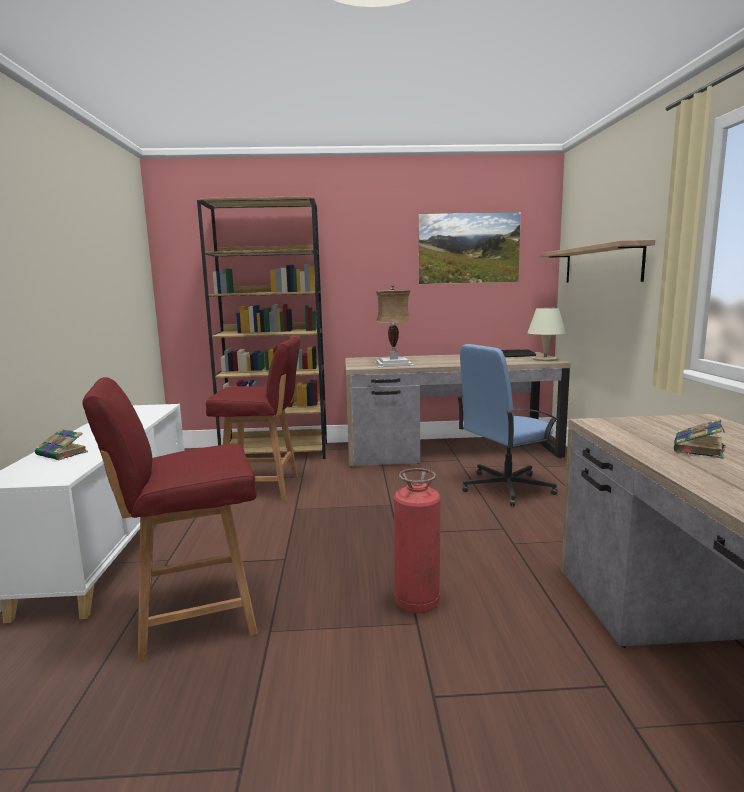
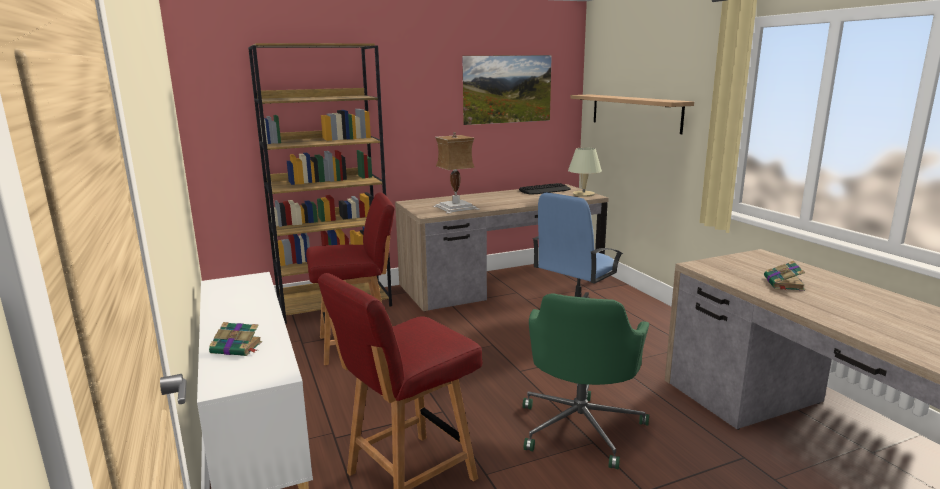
camera: 20 degrees left, 5 degrees up
(417, 603) = (581, 427): fire extinguisher -> green office chair

